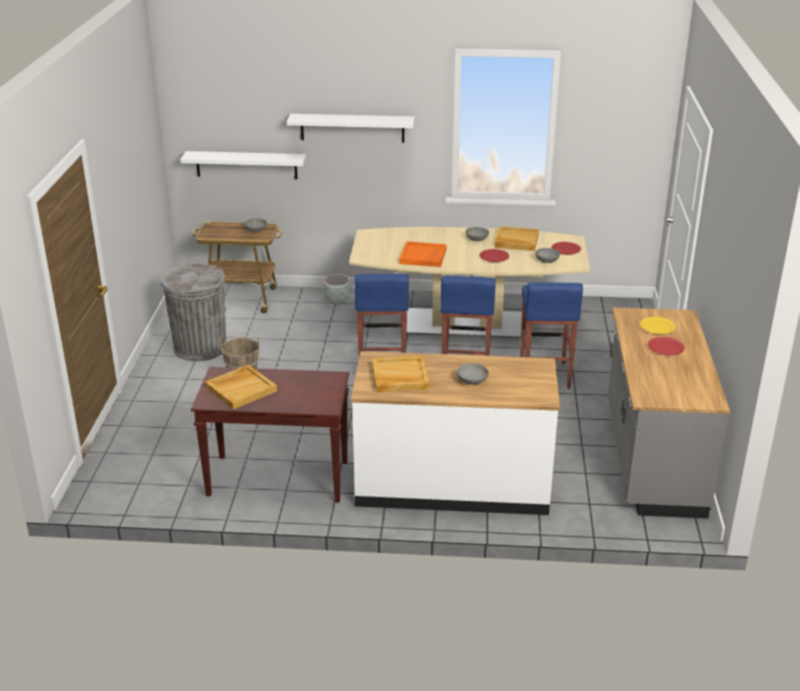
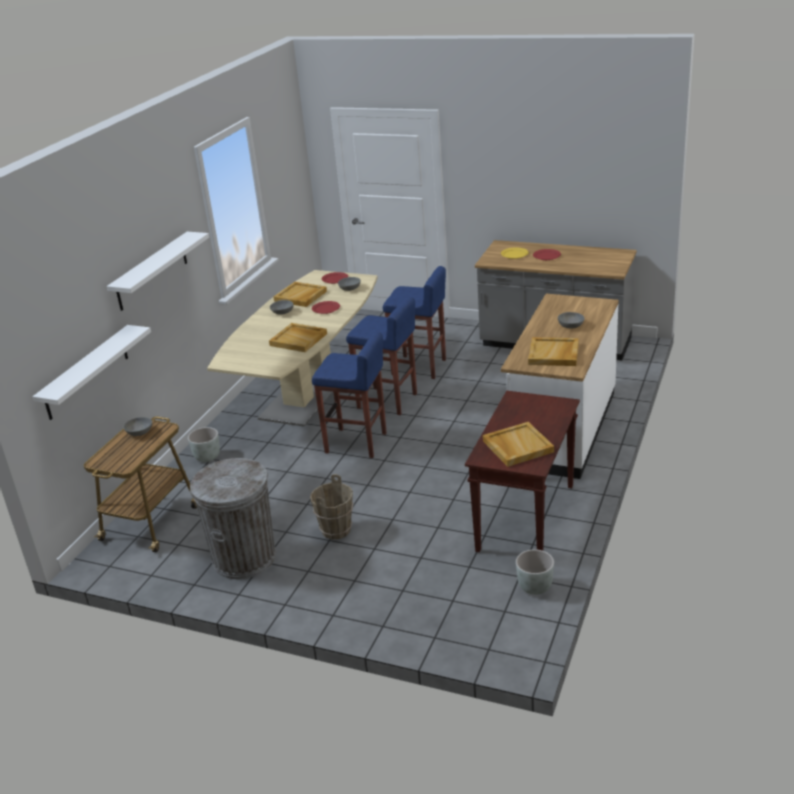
camera: 70 degrees left, 0 degrees up
(172, 496) = (534, 587): none -> grey planter
(423, 256) = (299, 339): orange tray -> beige tray

